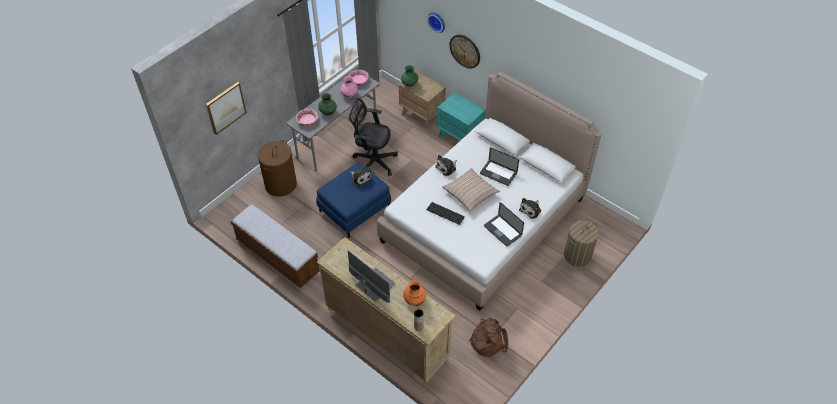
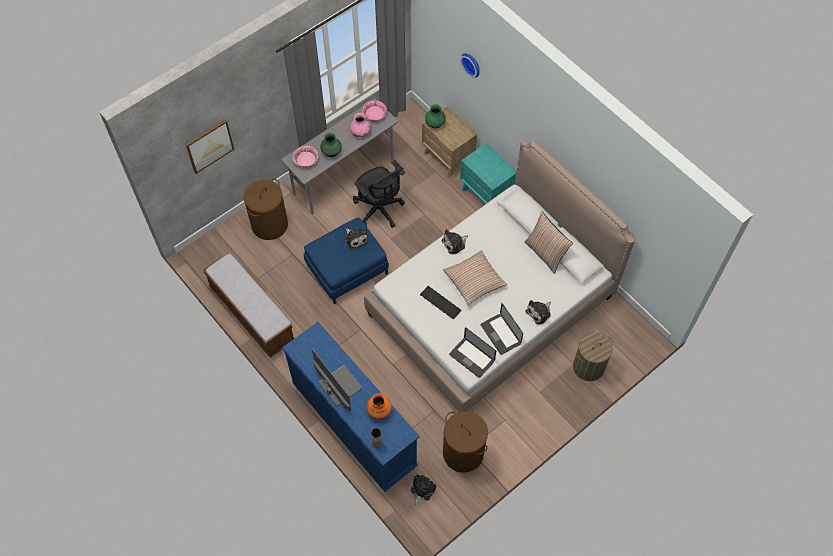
camera: 10 degrees right, 10 degrees up
(373, 161) = (379, 210): black office chair -> black office chair turned 150 degrees counterclockwise
(386, 334) = (354, 426): beige dresser -> blue dresser
(458, 376) = (422, 489): none -> plush toy
(465, 51) = (499, 104): wall clock -> none
(488, 340) = (463, 453): brown backpack -> brown laundry basket
(498, 173) = (512, 260): laptop -> laptop (471, 358)
(524, 165) = (545, 253): none -> pillow

